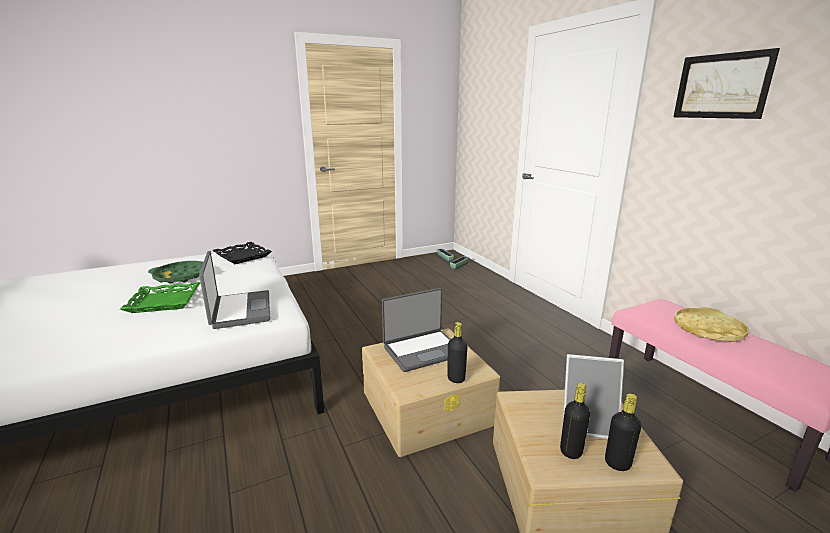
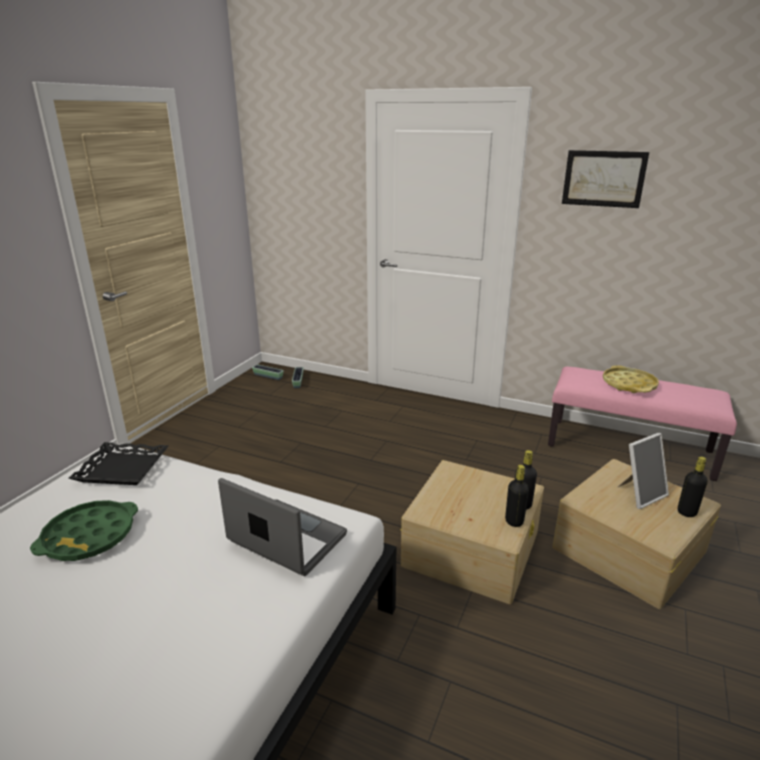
camera: 40 degrees left, 5 degrees up
(164, 301) = (153, 581): green tray -> none
(422, 350) = (459, 493): laptop -> none
(571, 451) = (658, 519): black bottle -> black bottle (514, 521)

